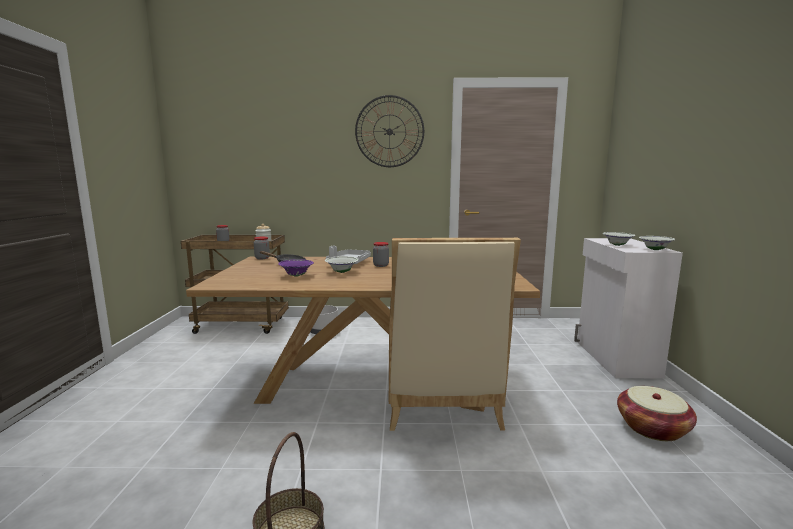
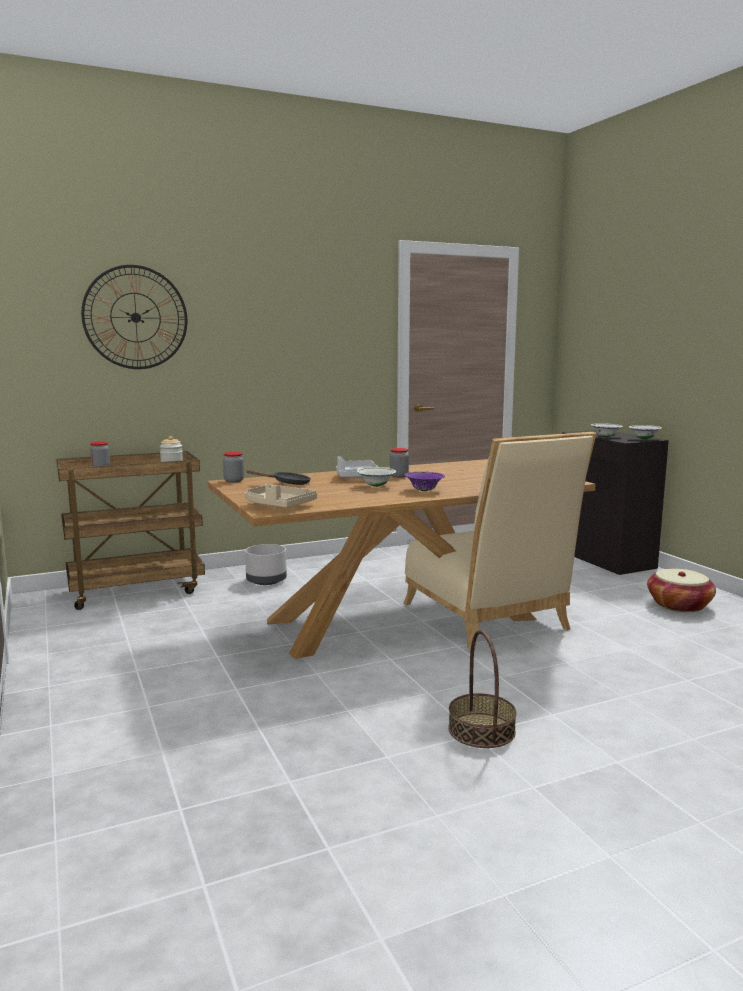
camera: 25 degrees left, 0 degrees up
(230, 281) = (278, 505): none -> beige tray
(296, 276) = (336, 493): purple bowl -> purple bowl (424, 490)
(389, 131) = (325, 305): wall clock -> wall clock (135, 317)
(615, 358) = (605, 559): white cabinet -> black cabinet

